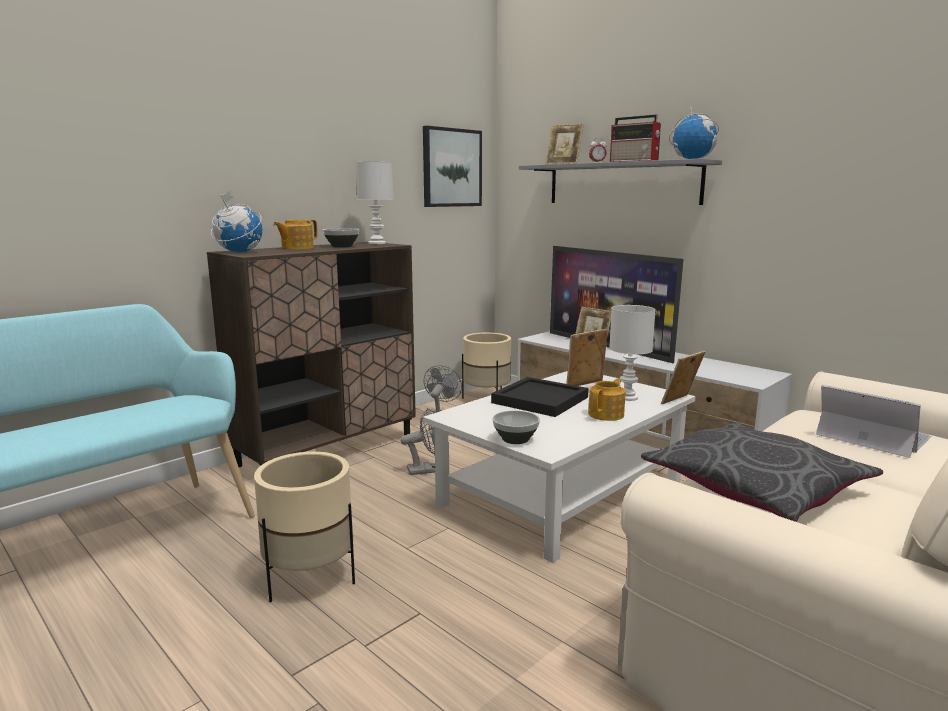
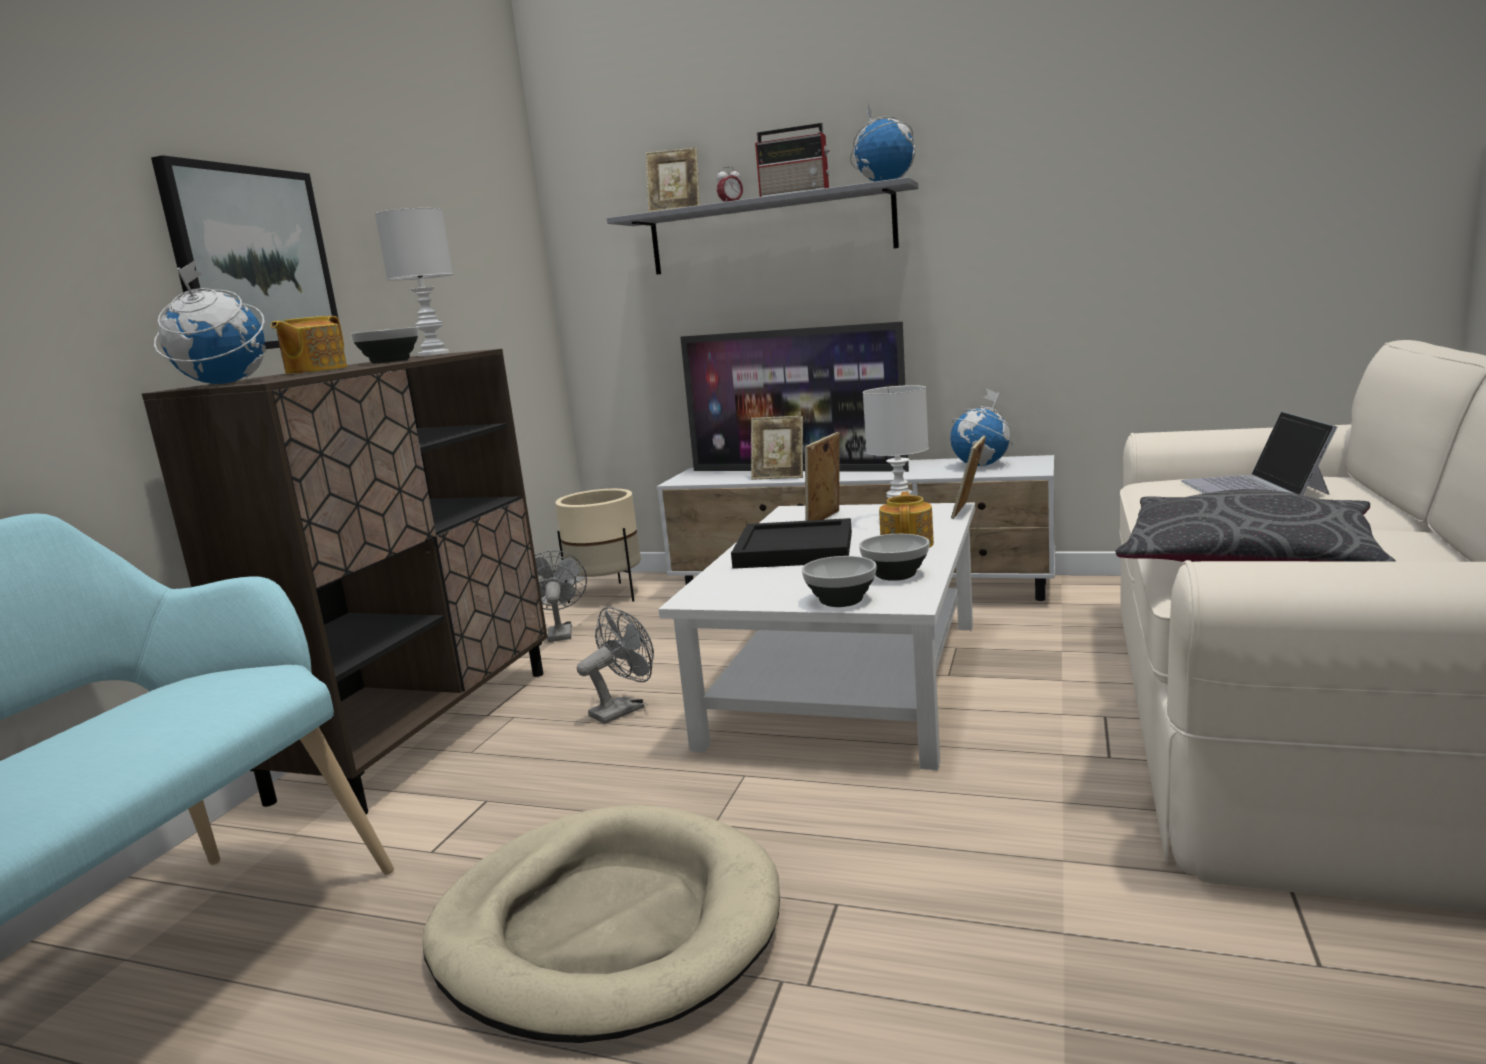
camera: 25 degrees left, 0 degrees up
(310, 579) = (607, 927): beige planter -> beige dog bed
(451, 168) = (491, 230): picture -> picture (252, 260)
(569, 432) = (896, 575): none -> bowl
(727, 370) = (982, 465): none -> globe
(871, 436) = (1253, 487): laptop -> laptop turned 105 degrees counterclockwise

